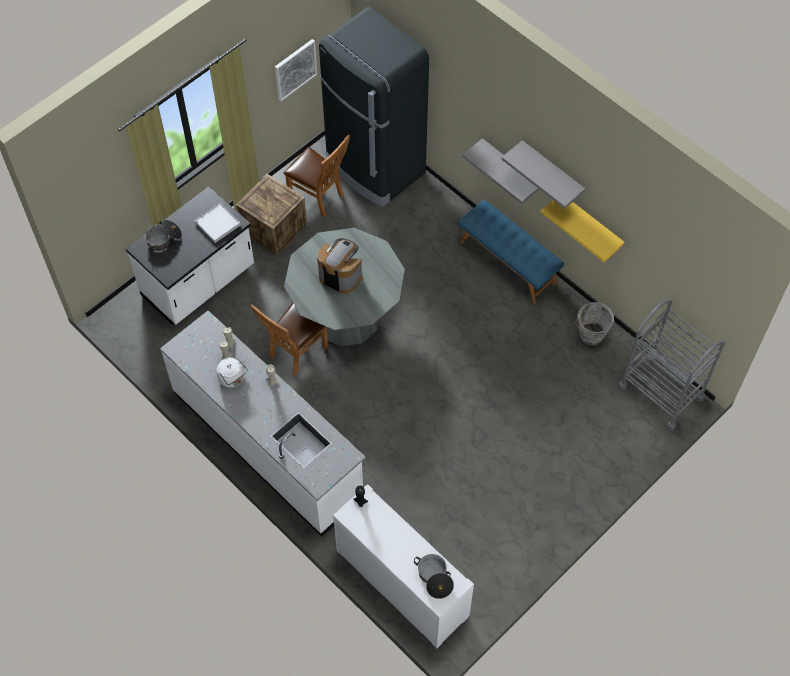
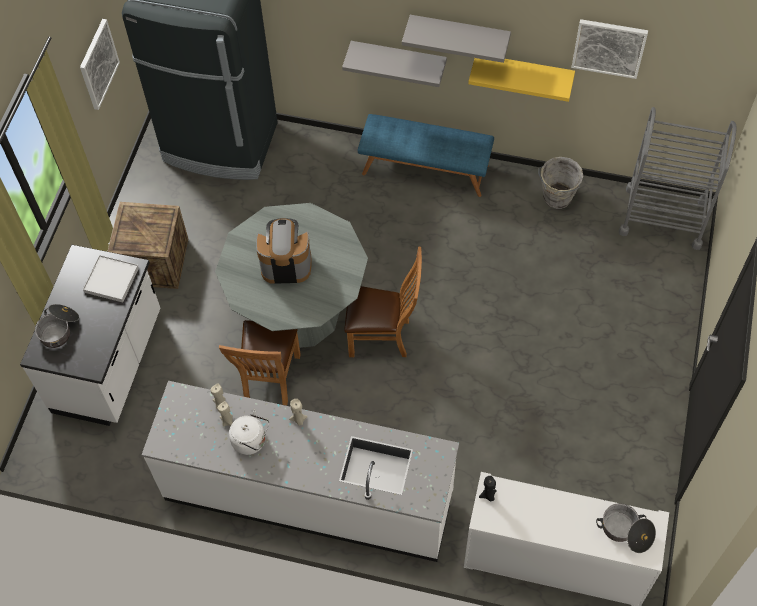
camera: 30 degrees left, 0 degrees up
(319, 197) = (181, 203): brown chair -> brown chair (383, 337)
(648, 236) = (609, 47): none -> picture

